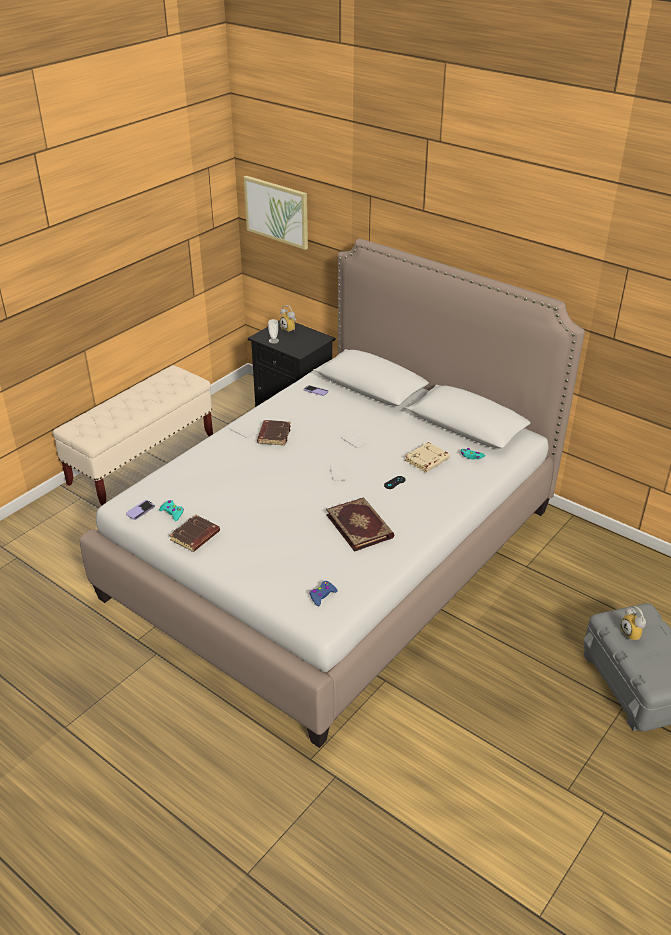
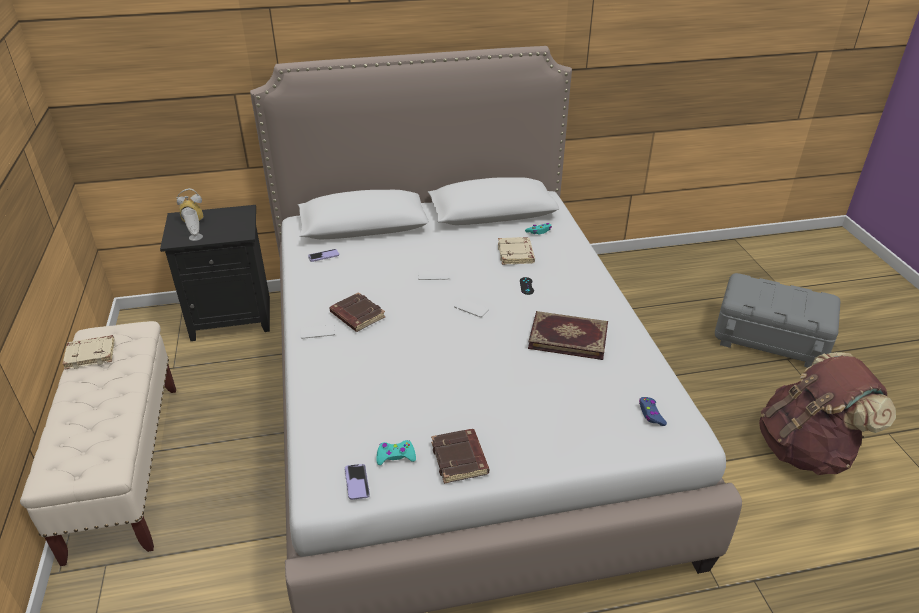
camera: 50 degrees left, 0 degrees up
(158, 381) = (91, 354): none -> beige book
(277, 211) = (121, 75): picture -> none
(513, 760) = (806, 449): none -> brown backpack
(633, 634) = (763, 297): alarm clock -> none

